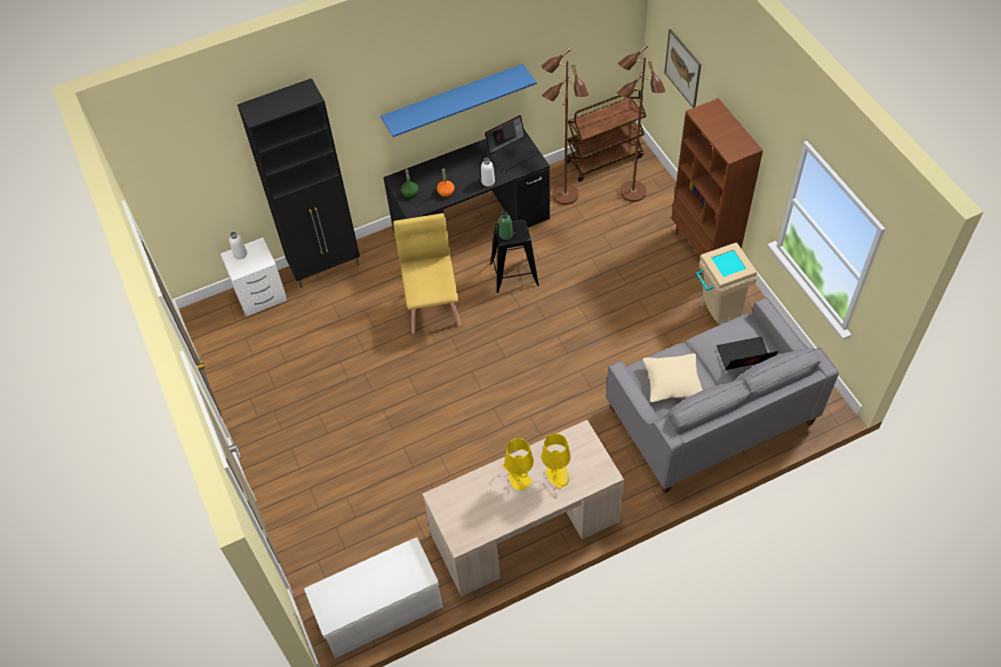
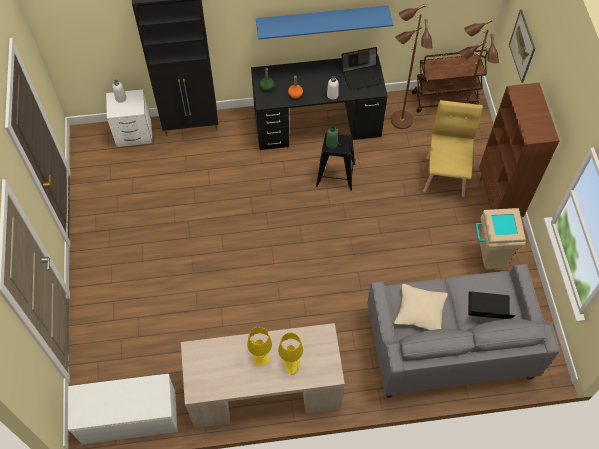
camera: 15 degrees right, 5 degrees up
(433, 308) = (261, 183): yellow chair -> yellow chair (445, 176)

